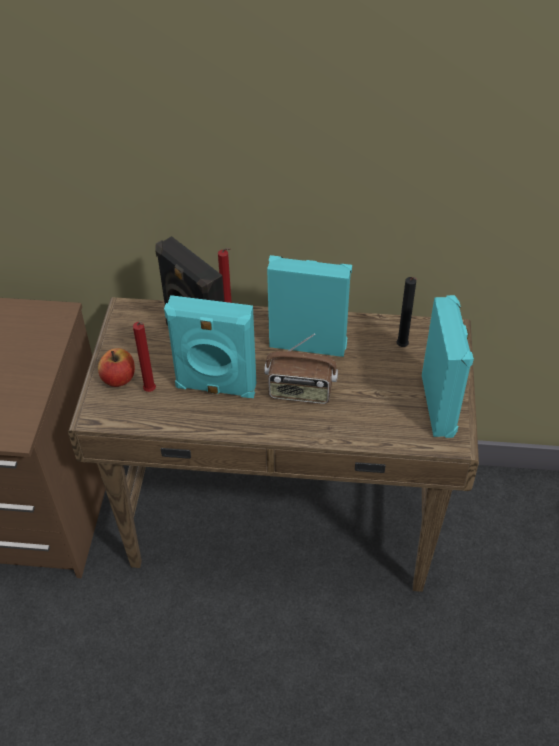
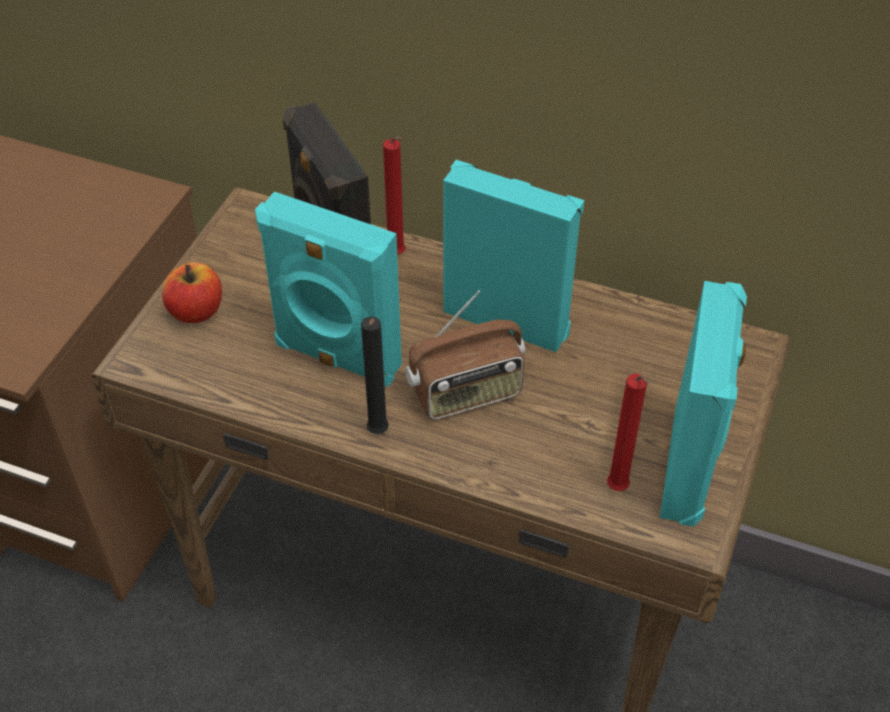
camera: 15 degrees right, 0 degrees up
(151, 392) = (235, 342): red candle -> red candle (618, 490)
(300, 392) = (466, 393): radio -> radio turned 45 degrees counterclockwise
(402, 347) = (659, 358): black candle -> black candle (377, 434)

